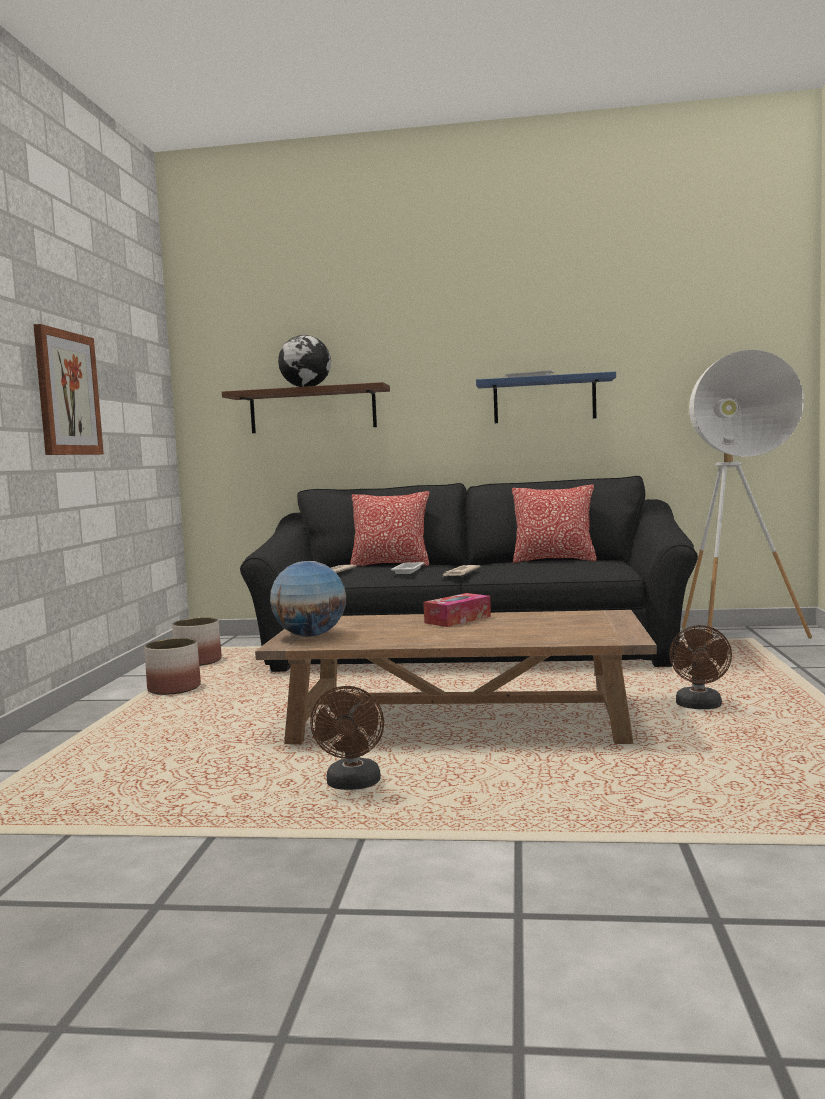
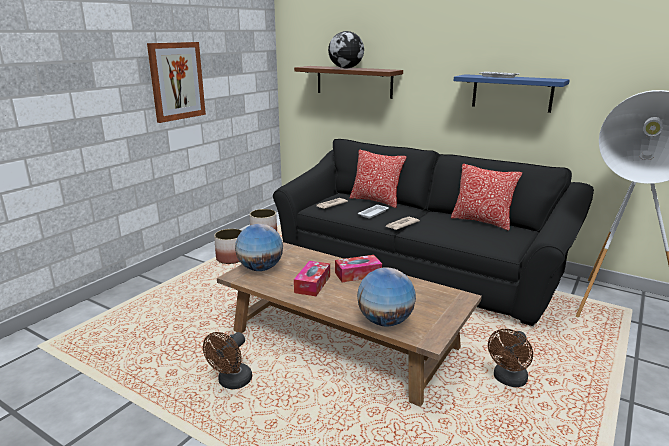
camera: 25 degrees right, 15 degrees up
(410, 633) = (312, 284): none -> tissue box
(555, 638) = (384, 321): none -> globe

